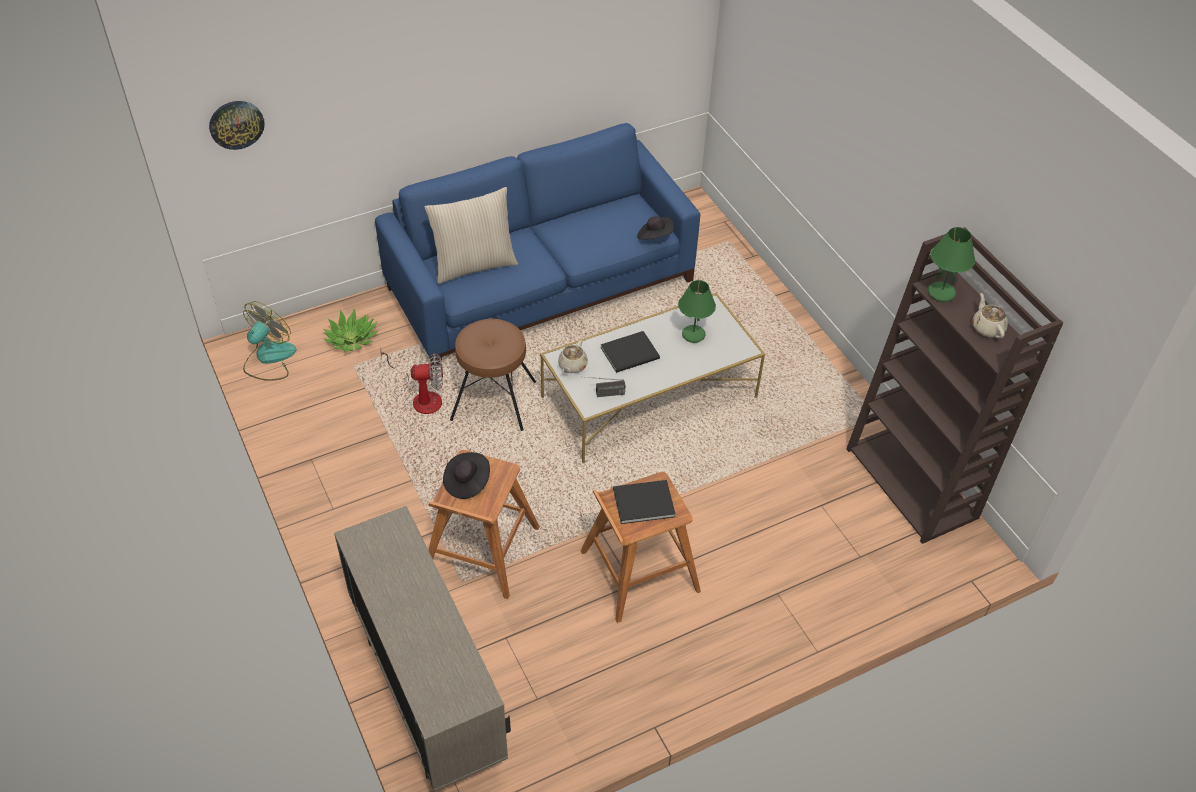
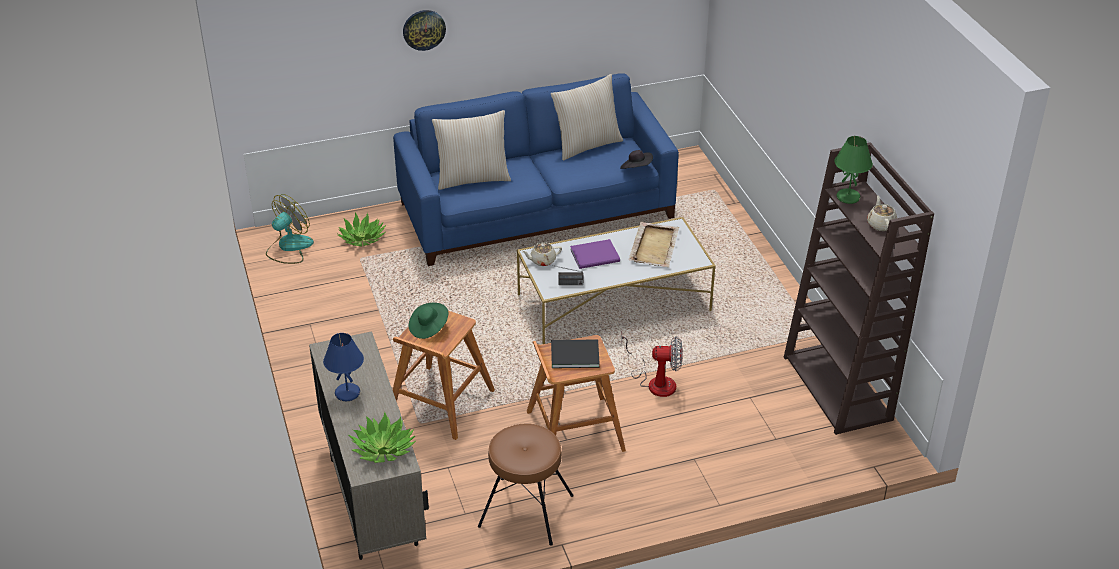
camera: 10 degrees right, 10 degrees down
(236, 124) = (282, 35): wall clock -> wall clock (424, 29)
(394, 599) = (348, 393): none -> blue table lamp
(420, 397) = (412, 286): fan -> fan (655, 381)
(453, 677) = (383, 449): none -> potted plant
(467, 482) = (428, 328): black hat -> green hat
(493, 402) = (475, 295): brown stool -> brown stool (526, 511)
(572, 366) = (542, 260): beige teapot -> beige teapot turned 45 degrees clockwise
(593, 209) = (586, 145): none -> beige pillow
(632, 354) = (596, 256): black book -> purple book
(693, 334) = (654, 246): green table lamp -> beige tray

